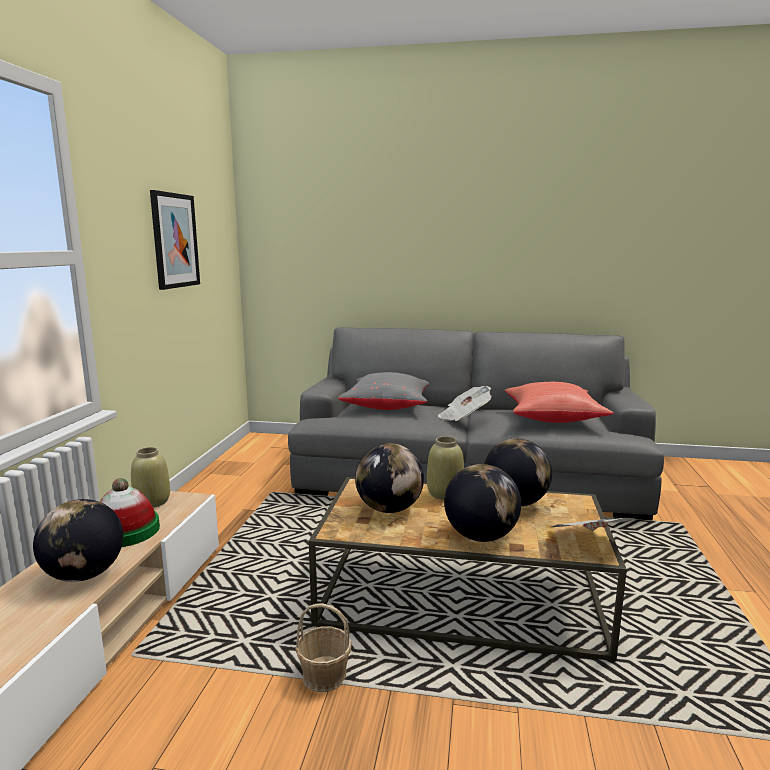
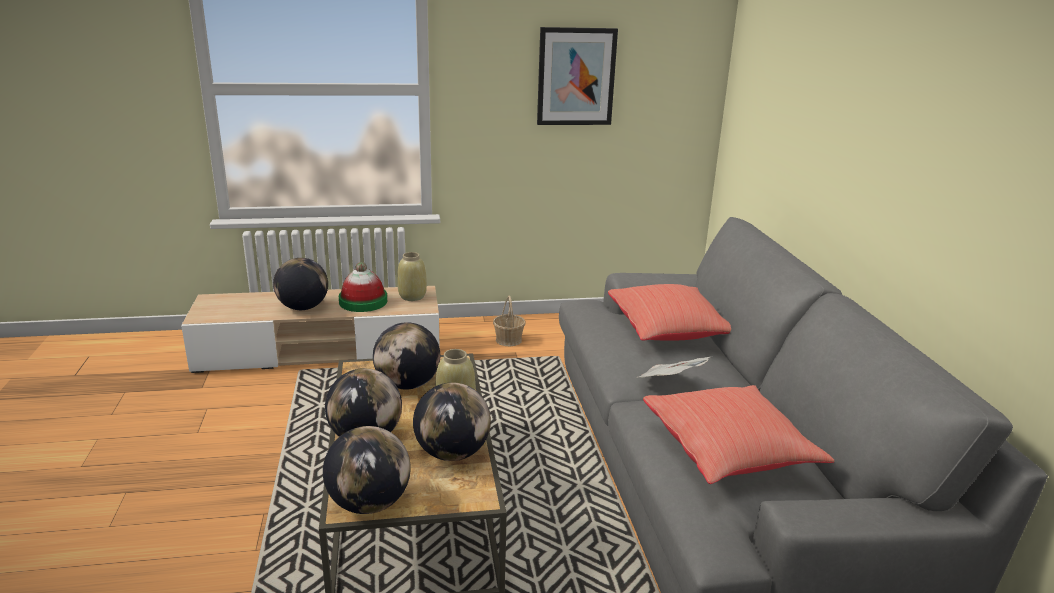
camera: 70 degrees right, 10 degrees up
(324, 675) = (290, 447): basket -> basket (509, 340)
(388, 406) = (668, 332): grey pillow -> red pillow
(588, 542) = (369, 503): newspaper -> globe

